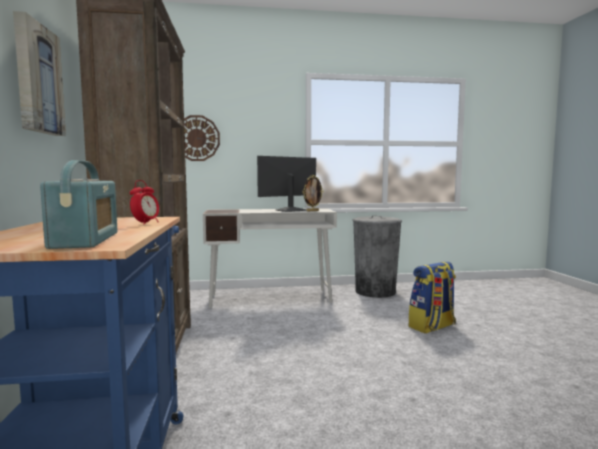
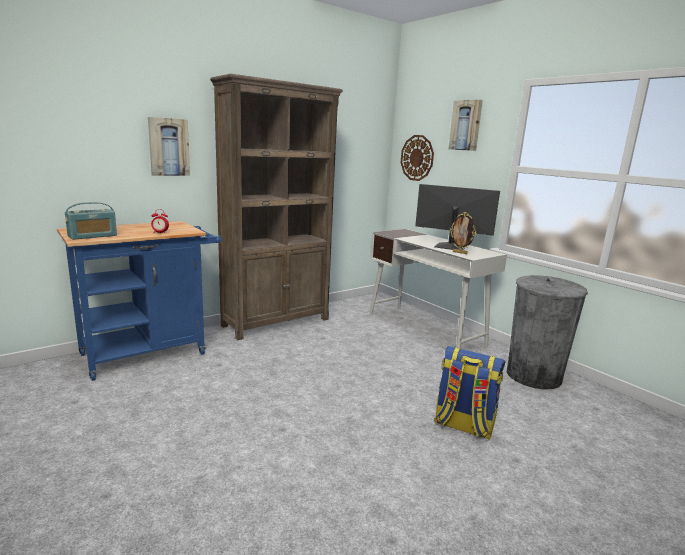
camera: 60 degrees right, 10 degrees up
(253, 107) = (466, 125): none -> picture

